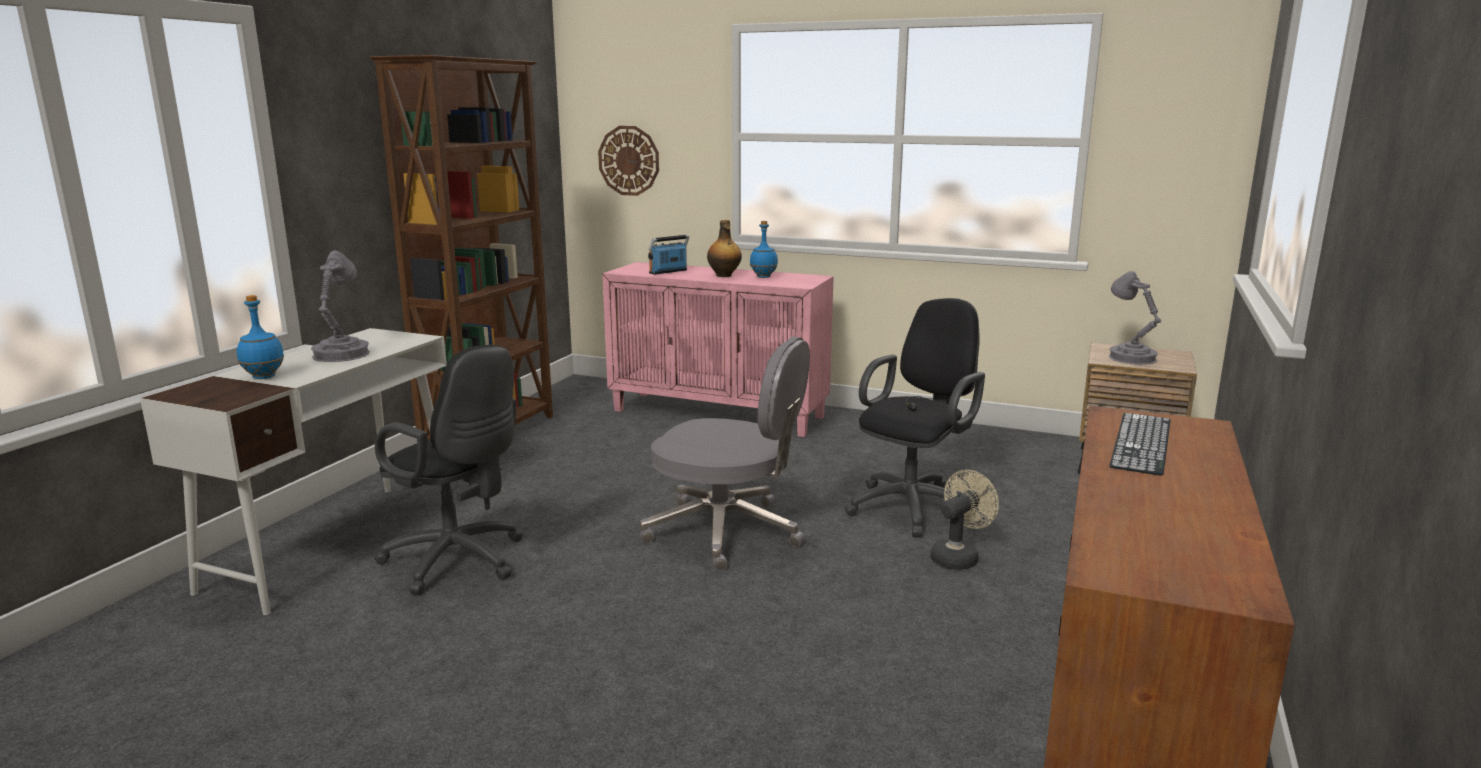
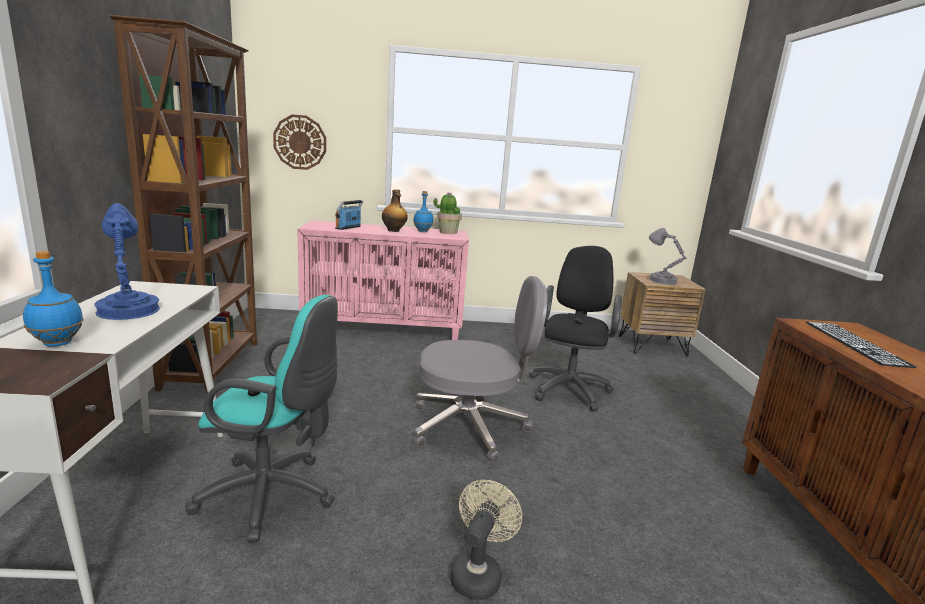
camera: 25 degrees left, 0 degrees up
(342, 353) = (128, 309): grey table lamp -> blue table lamp
(460, 562) = (273, 496): black office chair -> turquoise office chair
(800, 278) = (448, 232): none -> potted plant
(958, 556) = (630, 422): beige fan -> beige fan (478, 573)

